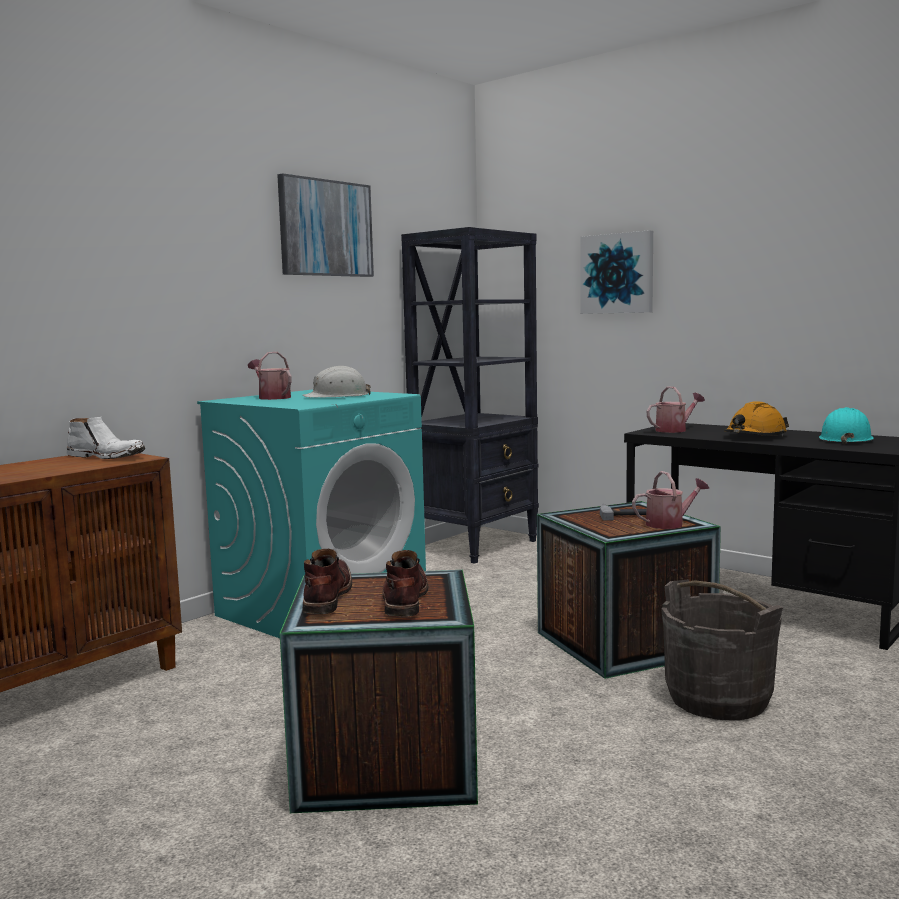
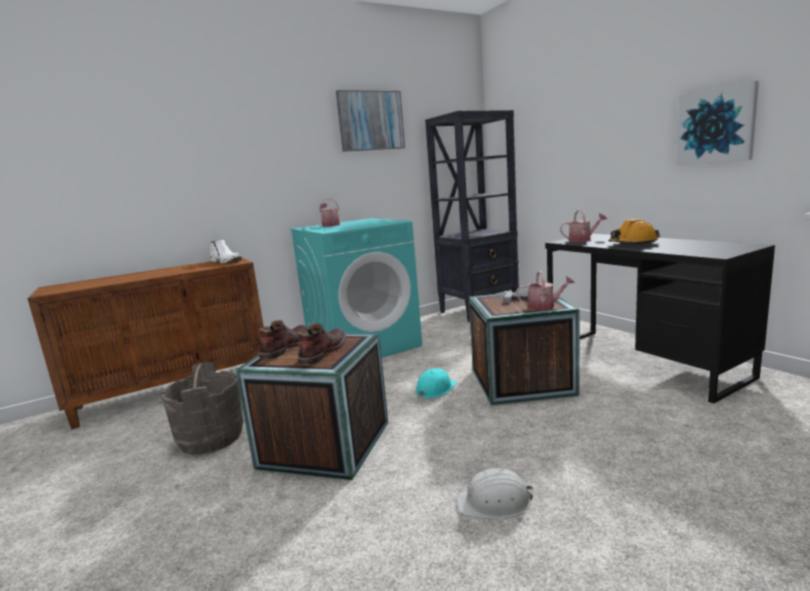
camera: 20 degrees right, 5 degrees up
(337, 396) = (364, 223): white hard hat -> white hard hat (494, 503)
(617, 273) = (564, 132): picture -> picture (716, 126)
(717, 699) = (555, 428): grey bucket -> grey bucket (211, 438)
(845, 439) = (700, 245): turquoise hard hat -> turquoise hard hat (435, 389)

